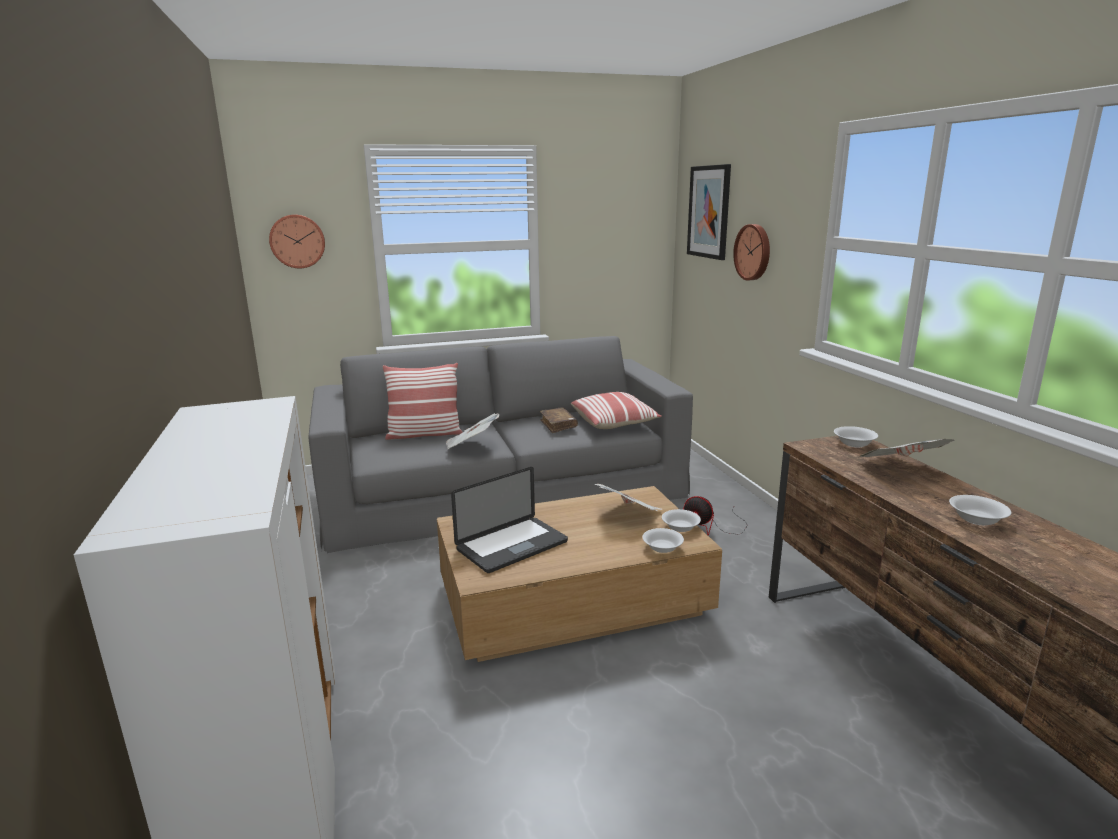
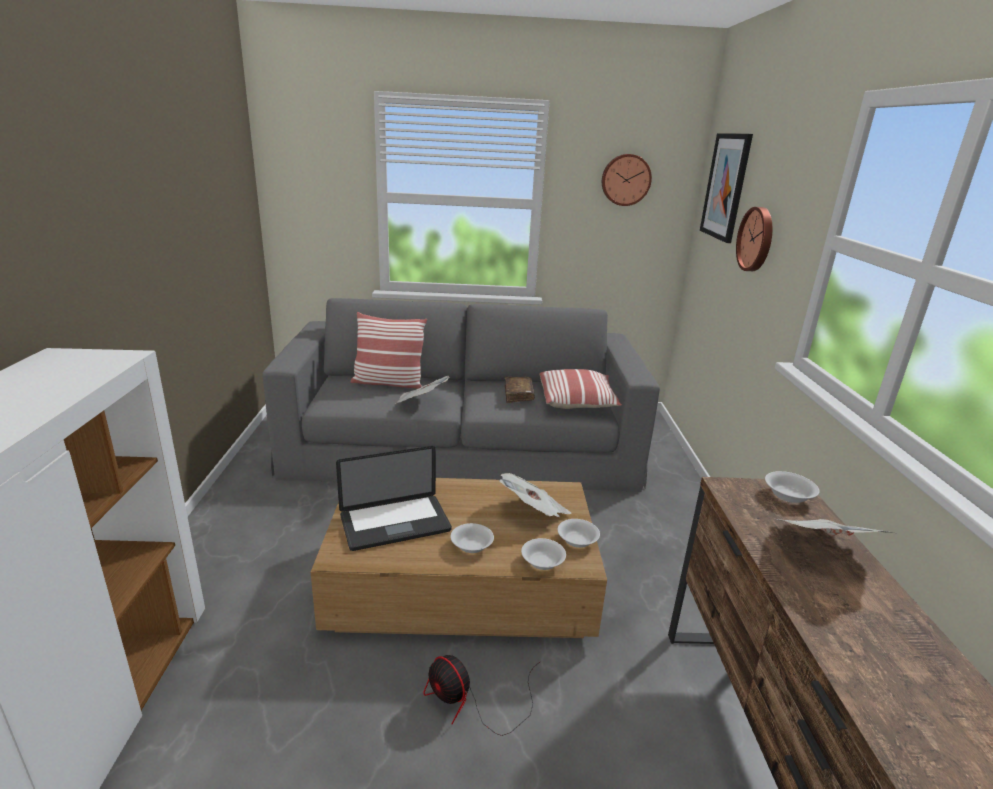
camera: 15 degrees right, 5 degrees up
(297, 241) = (307, 182): wall clock -> wall clock (625, 180)
(711, 527) = (648, 532): fan -> fan (472, 703)
(976, 519) = (880, 656): white bowl -> white bowl (471, 546)

